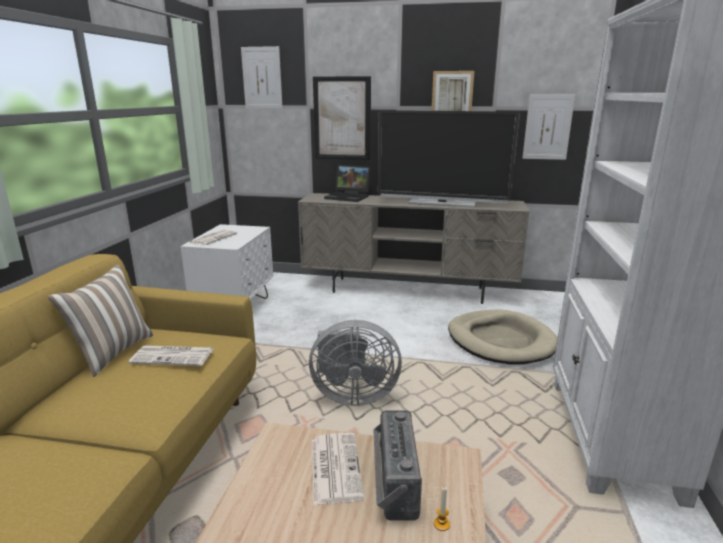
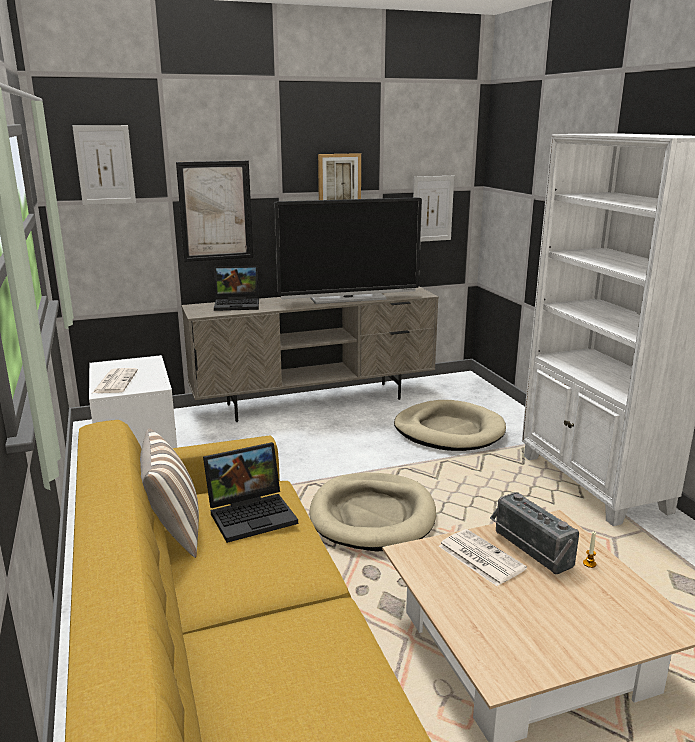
camera: 30 degrees left, 0 degrees up
(174, 356) = (253, 514): newspaper -> laptop
(352, 395) = (373, 515): grey fan -> beige dog bed

